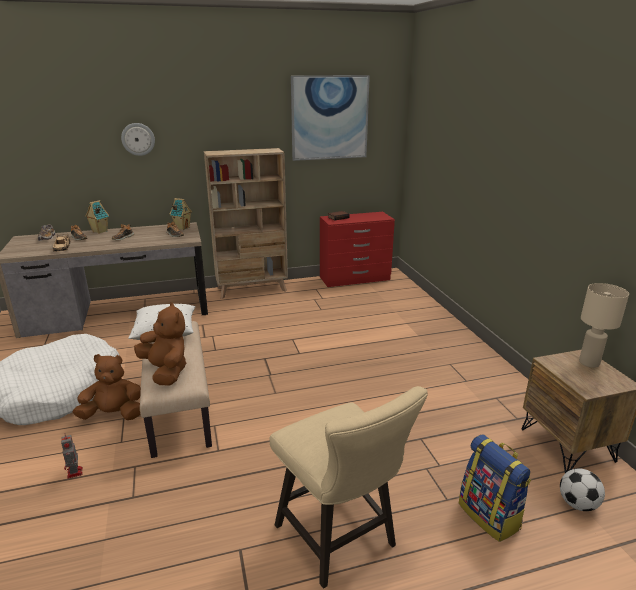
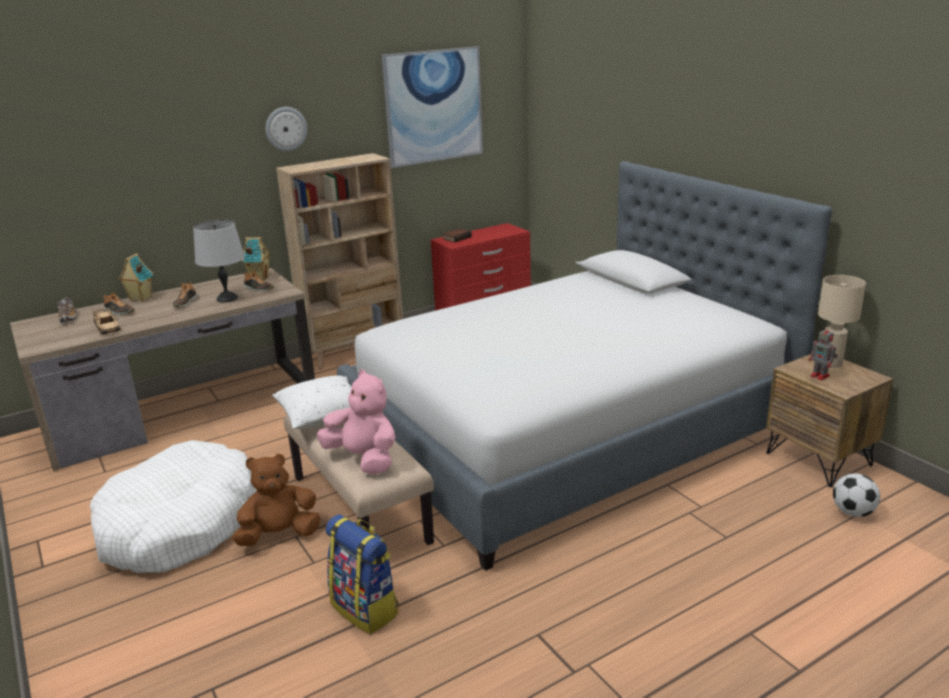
camera: 15 degrees left, 0 degrees up
(75, 473) = (280, 608): toy robot -> toy robot (820, 376)
(138, 139) = (185, 160): wall clock -> wall clock (286, 128)
(150, 238) = (227, 298): none -> grey table lamp
(166, 371) = (364, 459): brown plush toy -> pink plush toy
(341, 540) = (640, 600): beige stool -> none
(366, 376) = (568, 431): none -> bed
(490, 516) = (776, 542): backpack -> backpack (366, 609)

